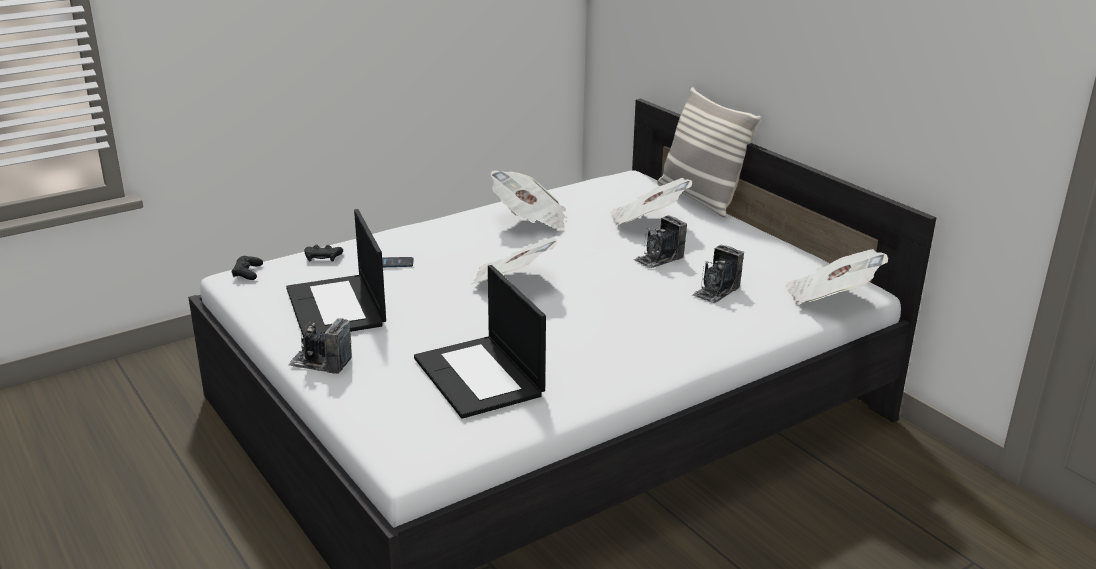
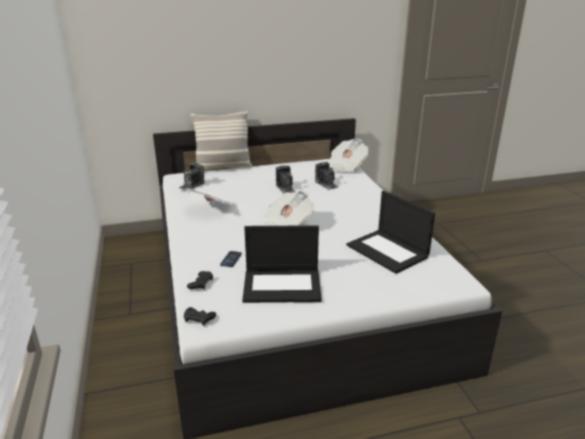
camera: 70 degrees left, 0 degrees up
(321, 362) = (352, 299): camera -> camera (191, 185)
(480, 377) = (388, 251): laptop -> laptop turned 60 degrees clockwise
(647, 221) = (242, 182): newspaper -> none

